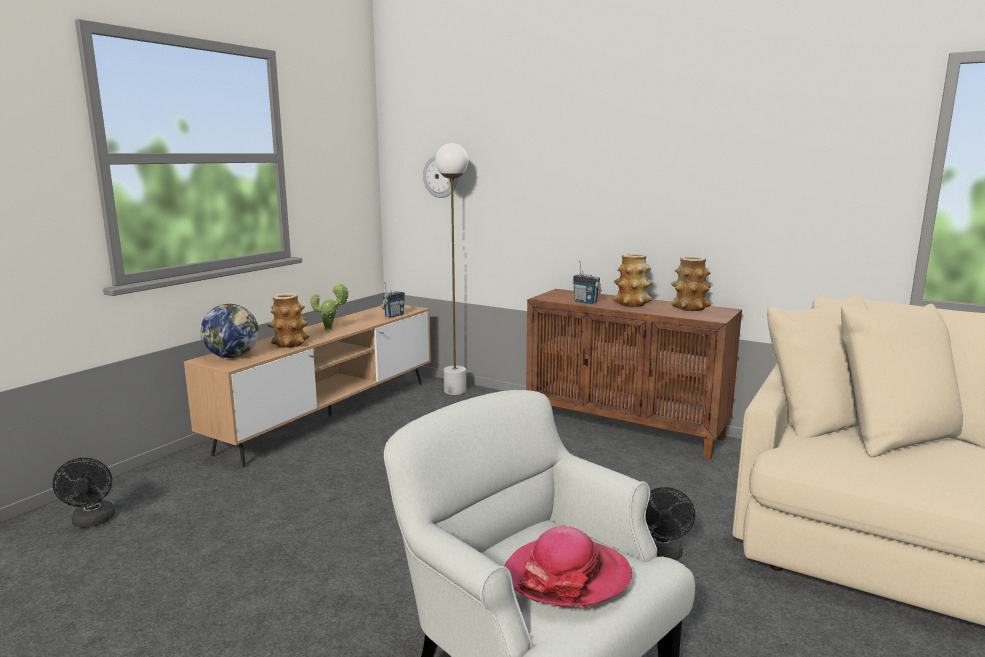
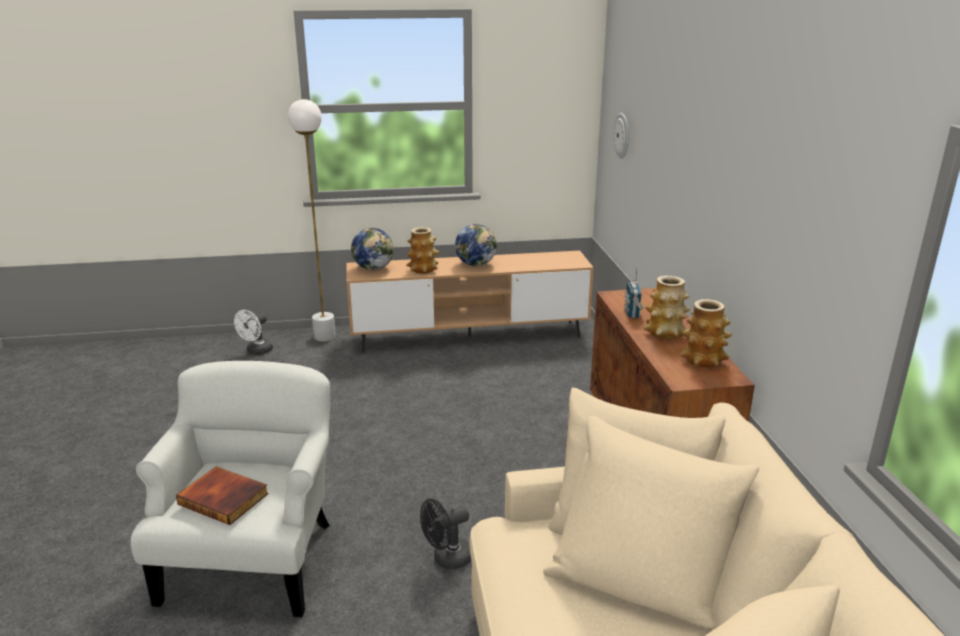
camera: 50 degrees right, 10 degrees up
(93, 522) = (257, 351): black fan -> white fan
(330, 329) = (476, 264): potted plant -> globe
(394, 315) = (547, 266): radio -> none
(455, 391) = (591, 355): white floor lamp -> white floor lamp (325, 336)
(567, 576) = (225, 498): hat -> book

